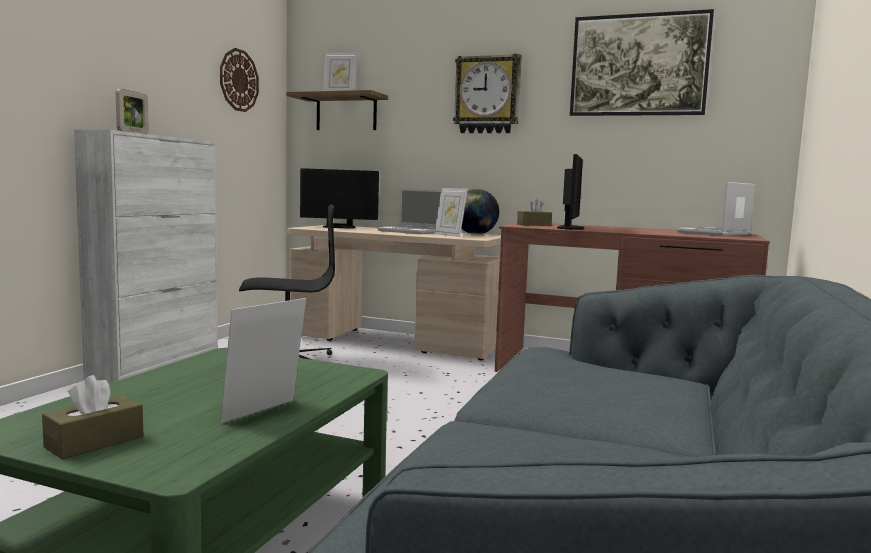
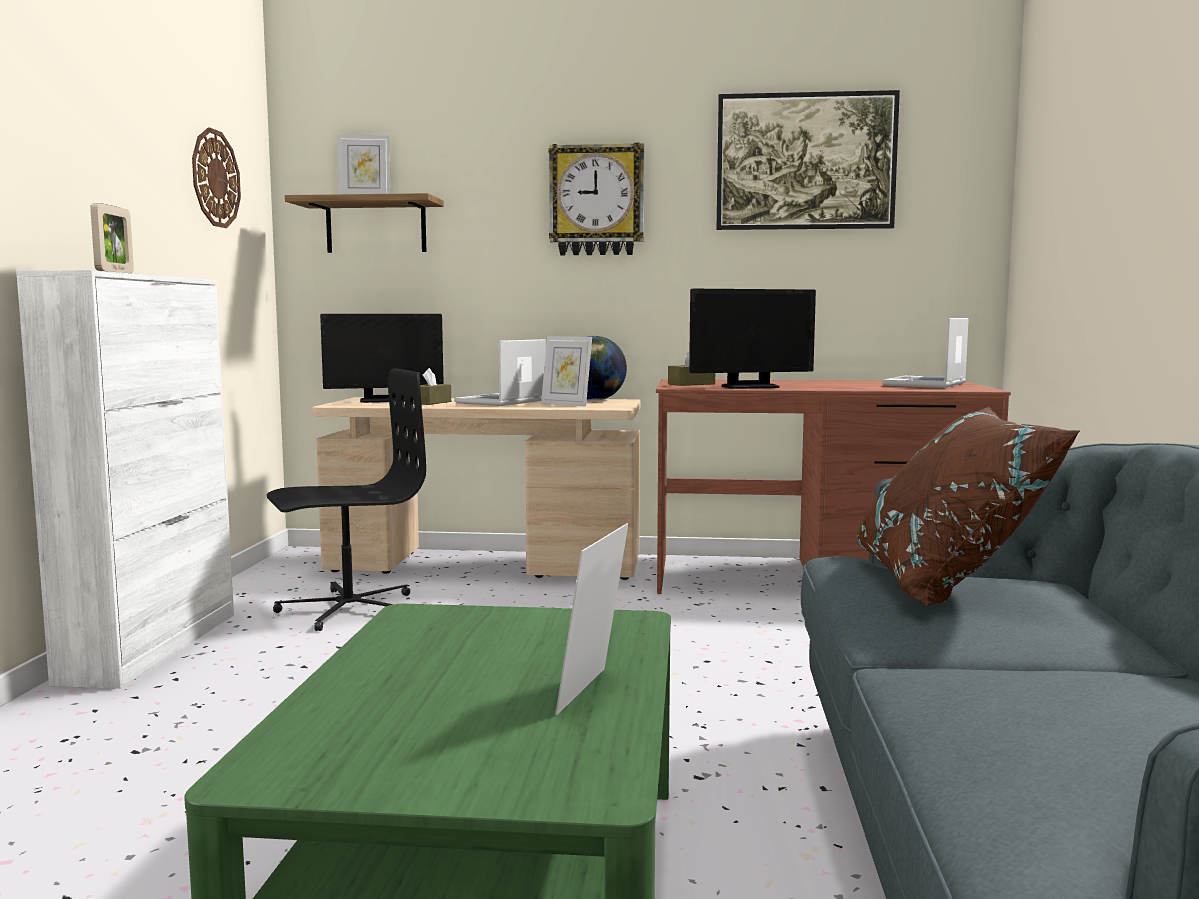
camera: 15 degrees left, 0 degrees up
(94, 442) = (424, 769): brown tissue box -> brown tissue box (431, 403)
(411, 232) = (502, 402): laptop -> laptop turned 105 degrees clockwise
(570, 228) = (750, 387): monitor -> monitor turned 75 degrees clockwise
(592, 372) = (948, 584): none -> brown pillow

